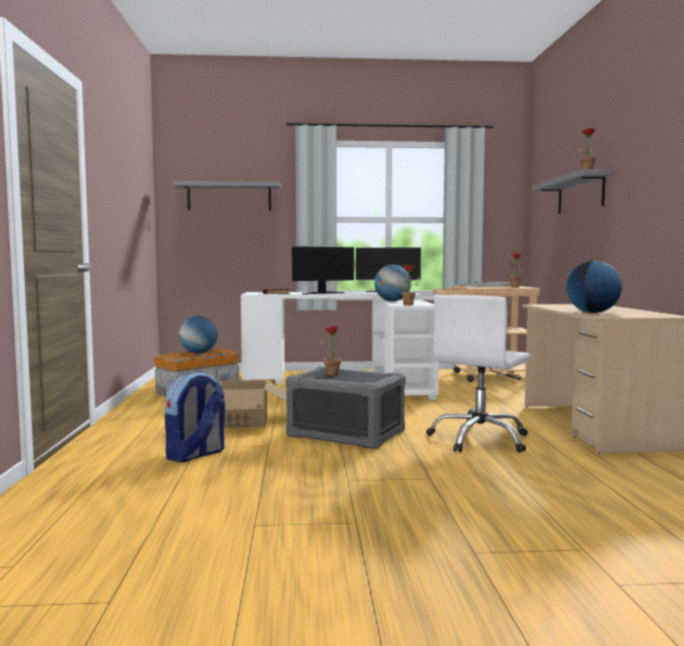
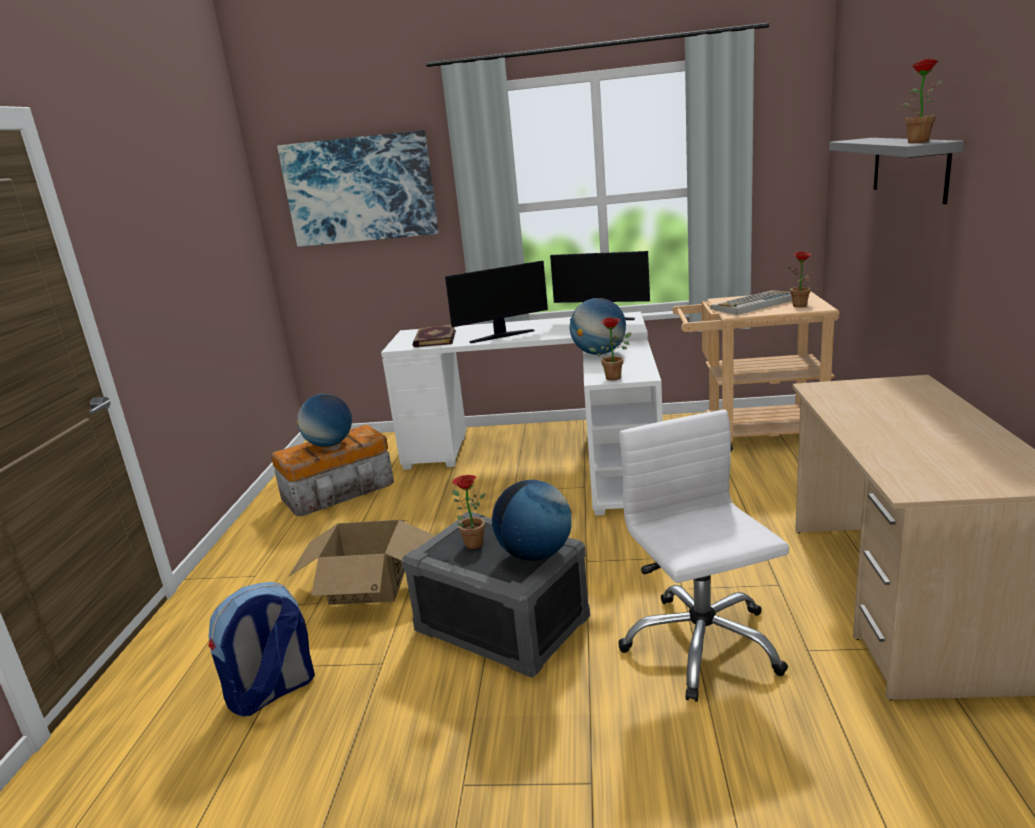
camera: 10 degrees right, 15 degrees up
(229, 197) = (360, 189): grey shelf -> picture
(480, 439) = (701, 645): white office chair -> white office chair turned 120 degrees clockwise
(592, 312) = (897, 455): globe -> globe (535, 554)

